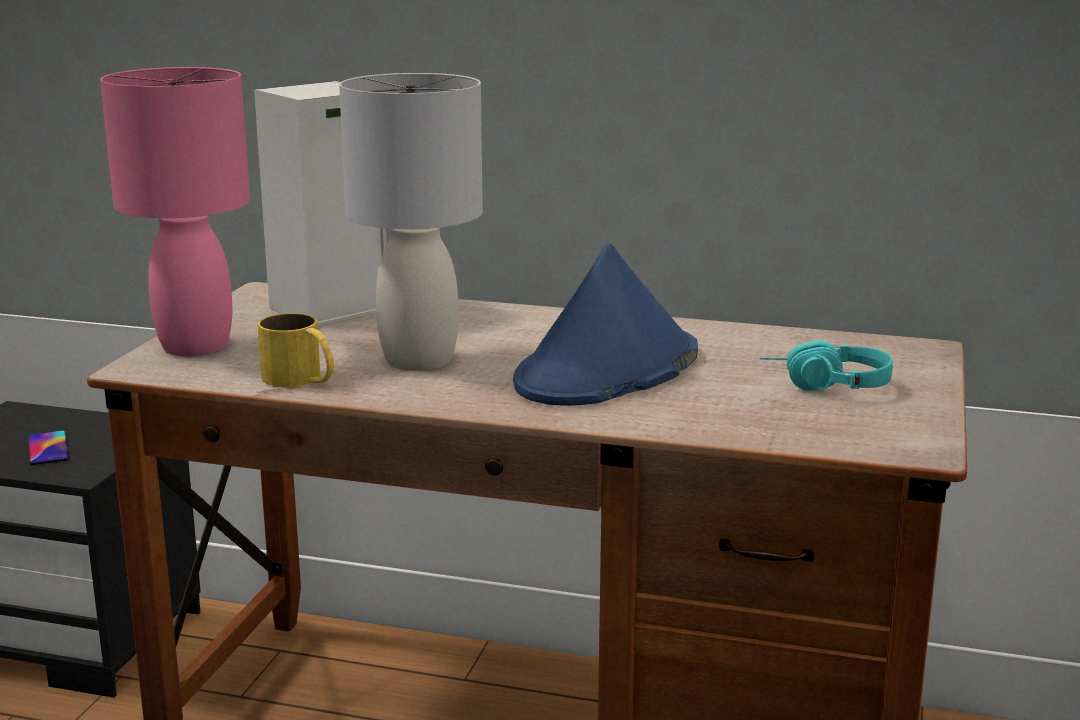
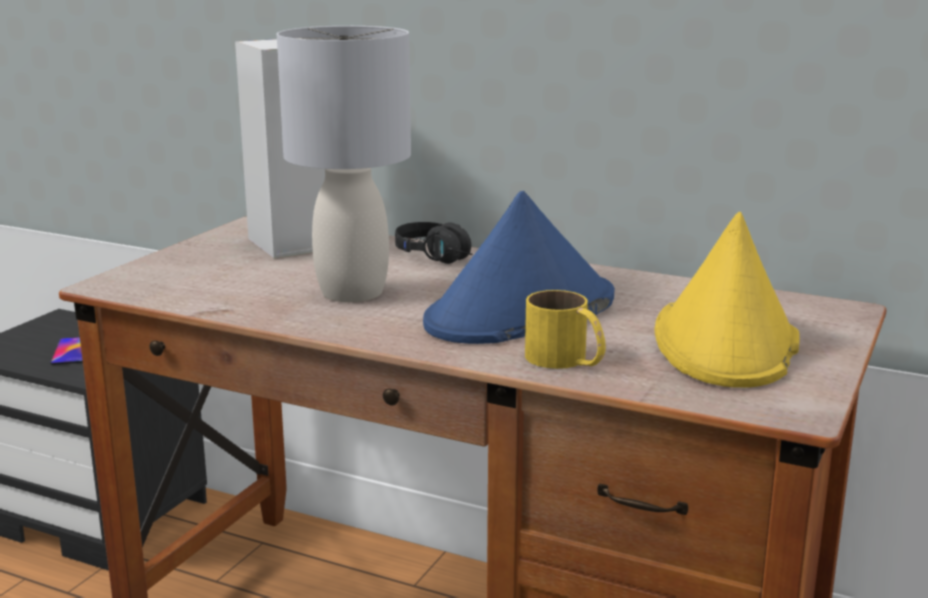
camera: 10 degrees right, 0 degrees up
(195, 346) = (165, 269): pink table lamp -> none
(301, 380) = (238, 304): yellow mug -> yellow mug (567, 361)
(494, 318) = (441, 258): none -> black headphones
(825, 386) = (726, 341): turquoise headphones -> yellow hat

